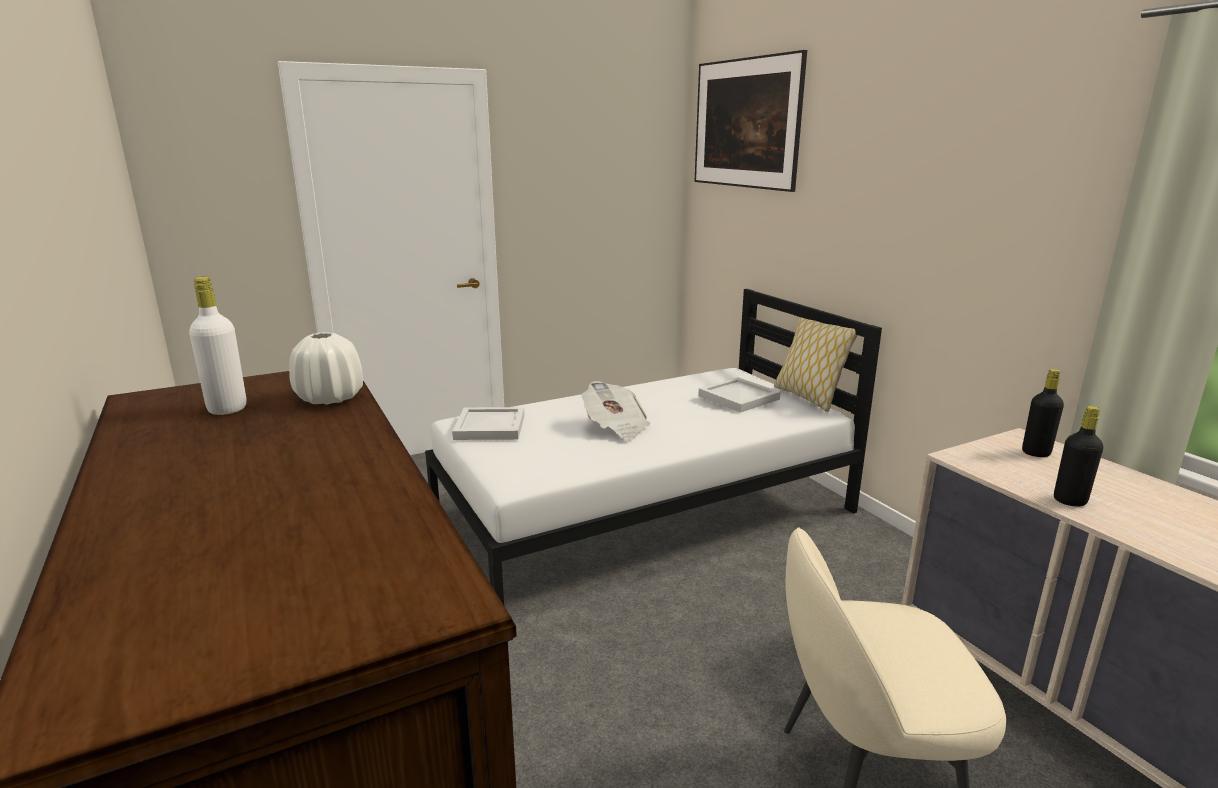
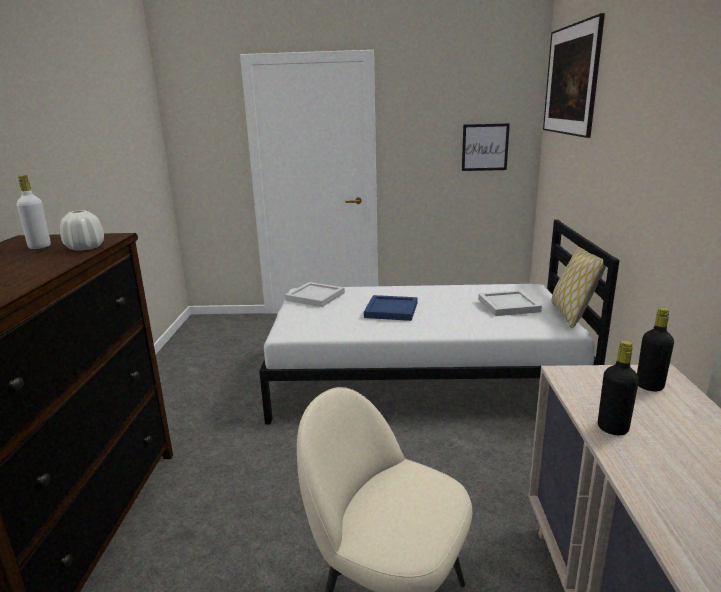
camera: 30 degrees right, 0 degrees up
(616, 427) = (392, 310): newspaper -> blue tray
(627, 204) = (485, 147): none -> picture

